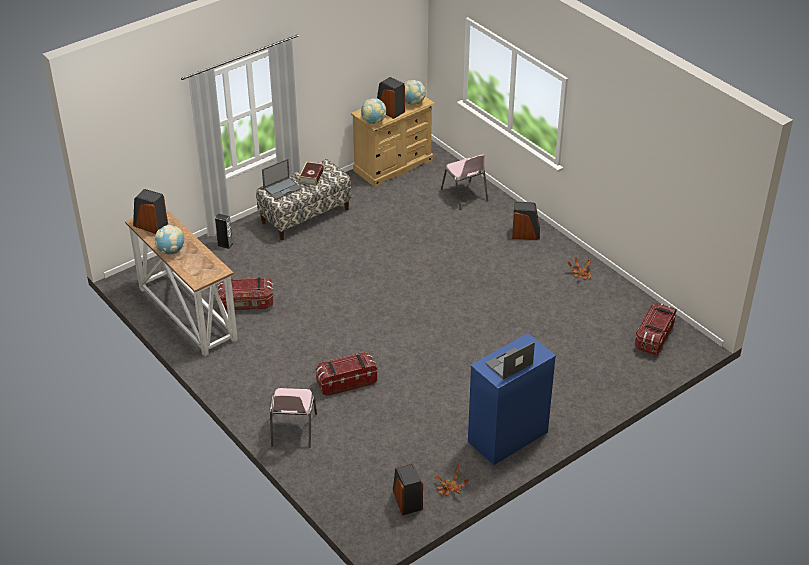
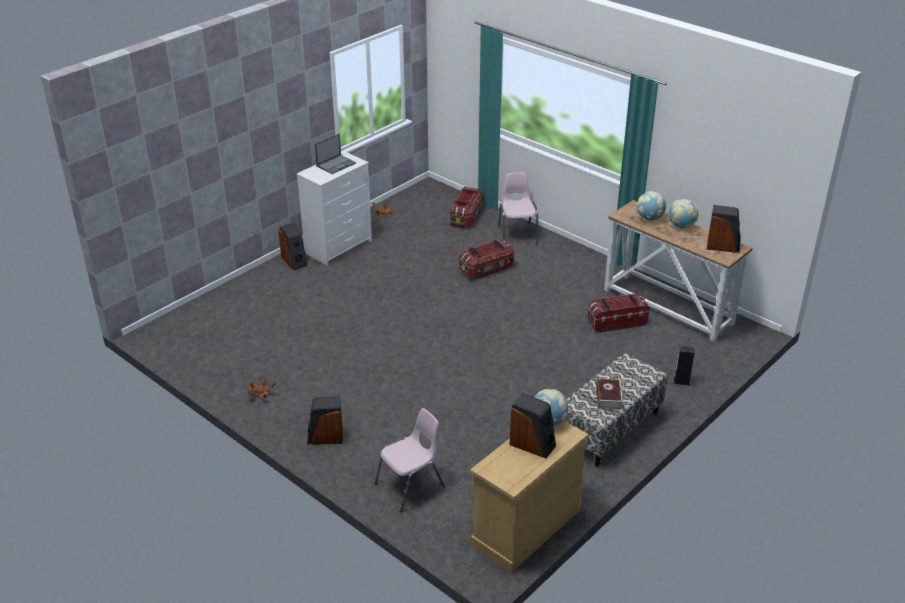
camera: 170 degrees right, 5 degrees down
(282, 188) = (635, 378): laptop -> none
(406, 500) = (413, 205): speaker -> speaker (294, 261)
(413, 102) = (502, 464): globe -> globe (649, 218)
(464, 195) = (411, 486): pink chair -> pink chair turned 90 degrees clockwise
(507, 437) = (339, 246): blue dresser -> white dresser
(654, 338) = (191, 335): storage box -> storage box (467, 216)

